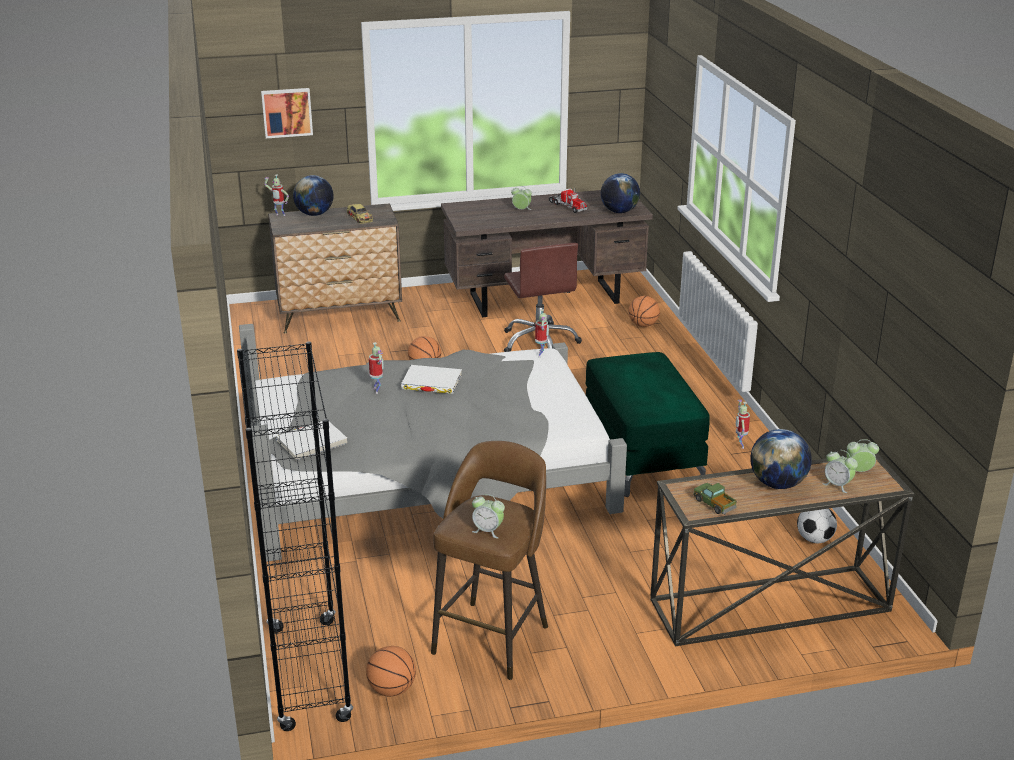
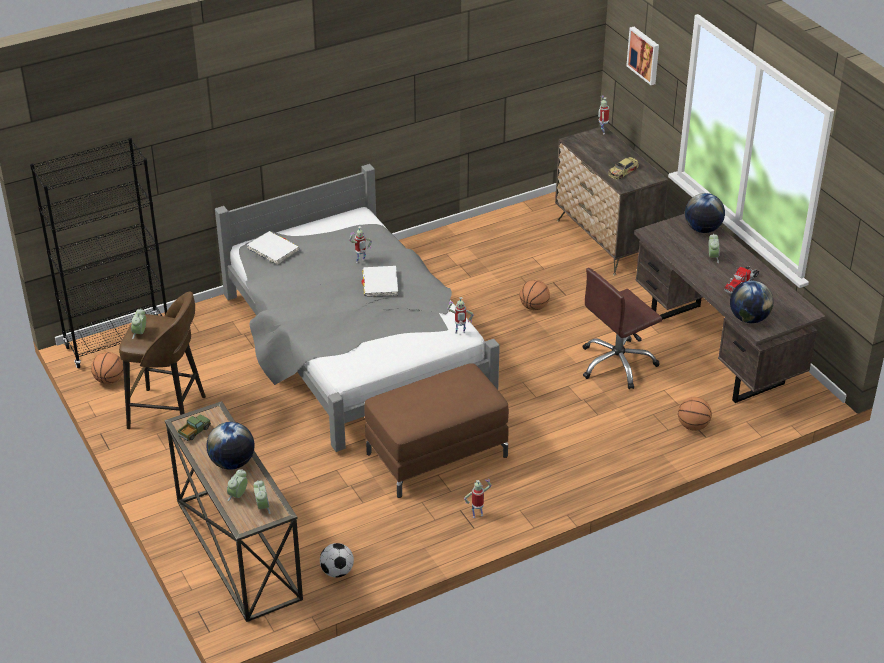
camera: 75 degrees right, 10 degrees up
(314, 214) = (616, 147): globe -> globe (702, 229)
(641, 454) = (437, 454): green ottoman -> brown ottoman

